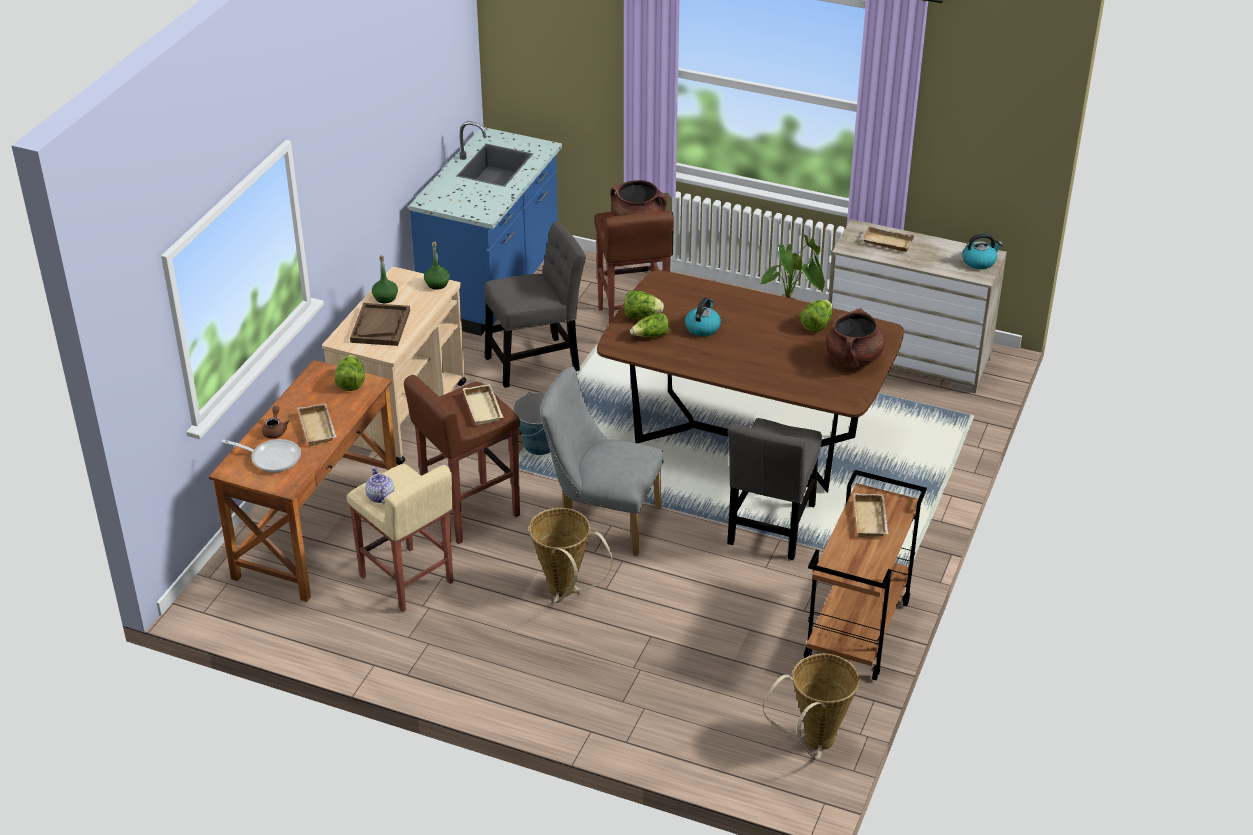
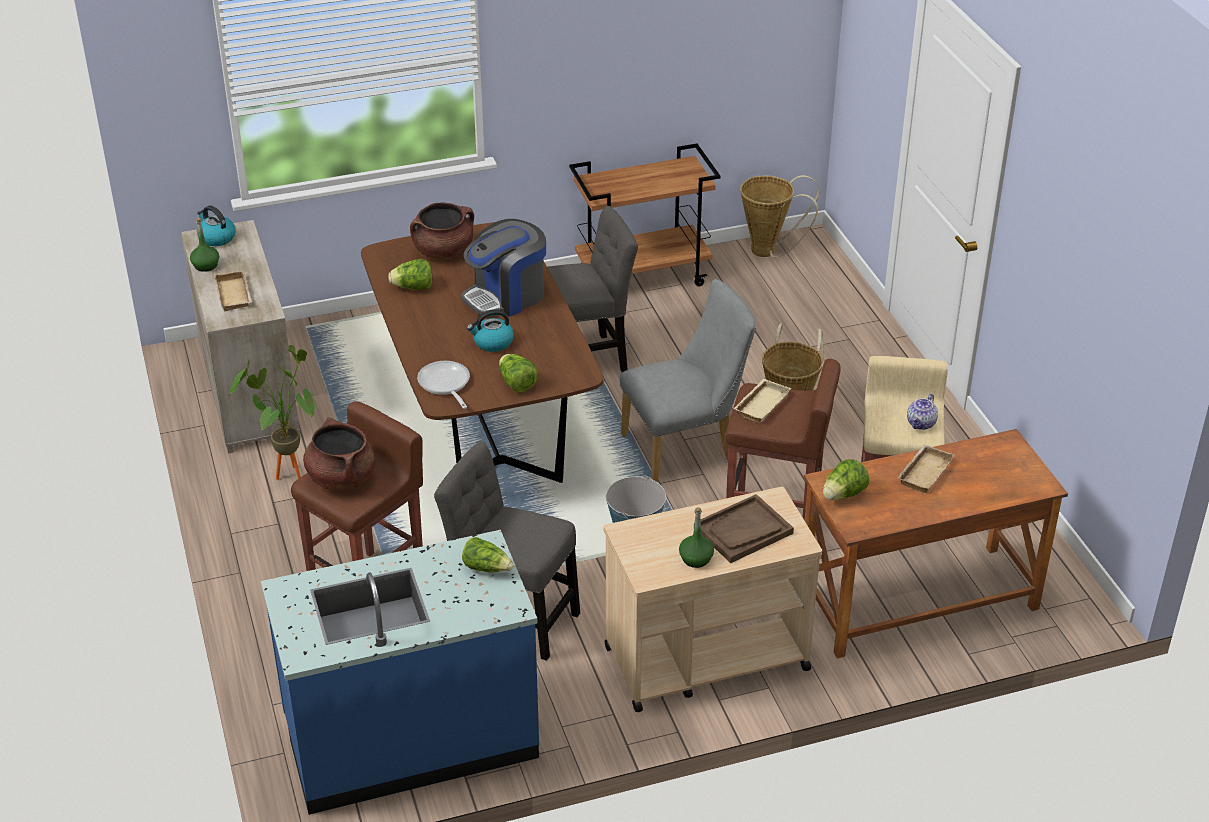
camera: 130 degrees left, 0 degrees up
(272, 458) = (995, 472): frying pan -> frying pan (445, 385)
(275, 430) = (964, 495): brown teapot -> none
(437, 284) = (627, 538): green bottle -> green bottle (206, 265)
(601, 521) = (685, 446): grey chair -> grey chair turned 90 degrees counterclockwise
(651, 336) = (541, 363): lettuce -> lettuce (487, 568)
(754, 359) = (506, 296): none -> coffee machine
(871, 520) = (625, 184): beige tray -> none

